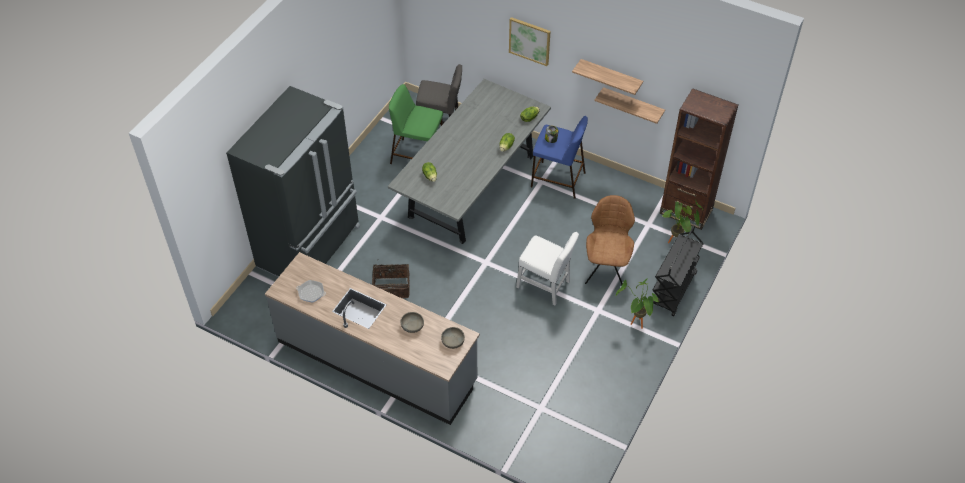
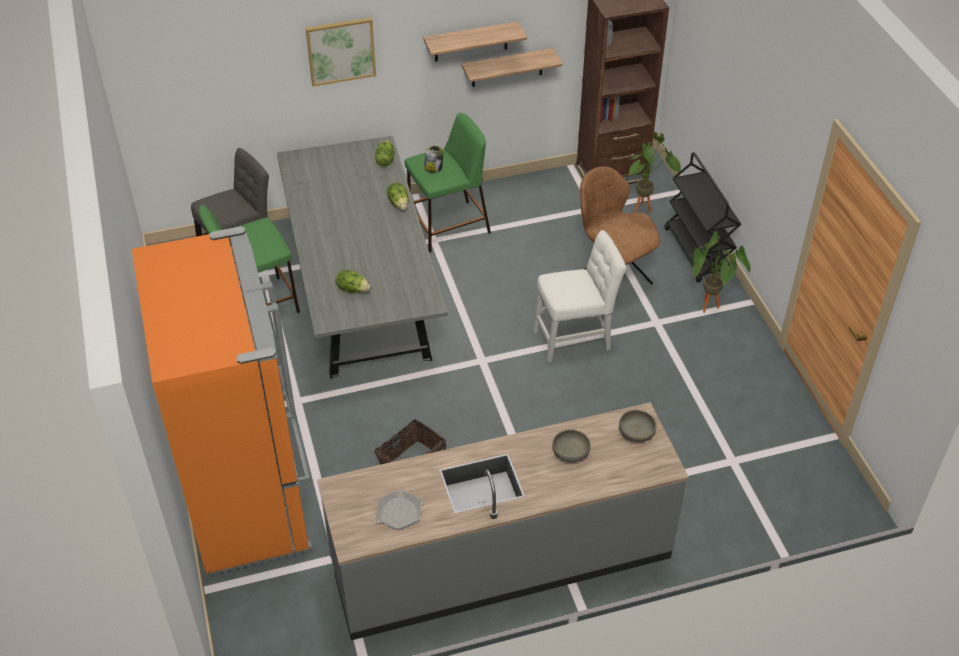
camera: 45 degrees left, 5 degrees down
(311, 247) = (250, 498): black fridge -> orange fridge
(557, 179) = (448, 227): blue stool -> green stool

